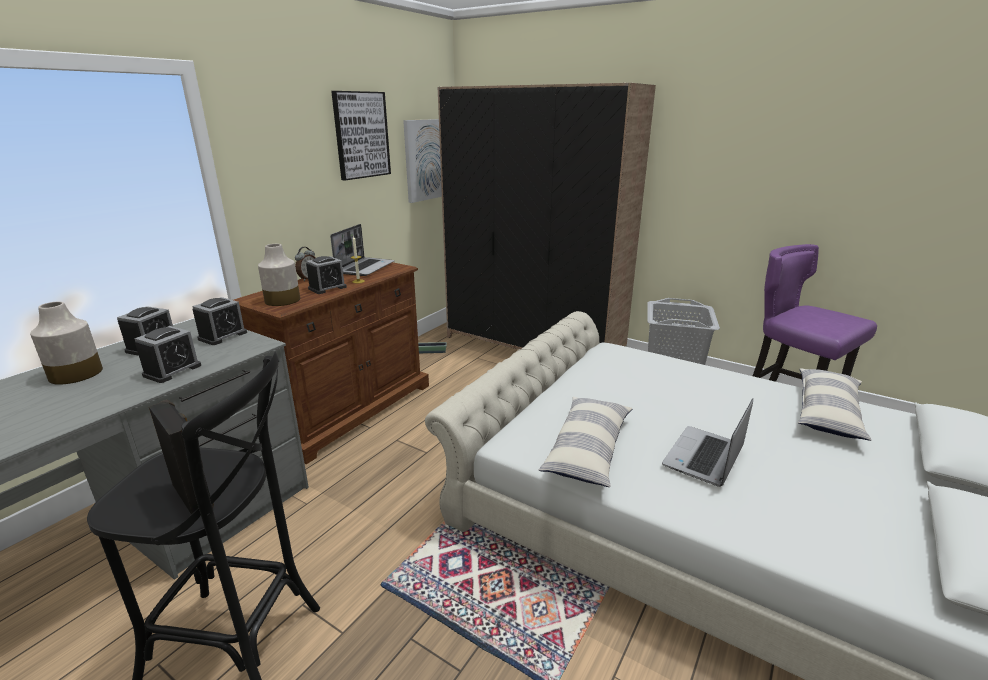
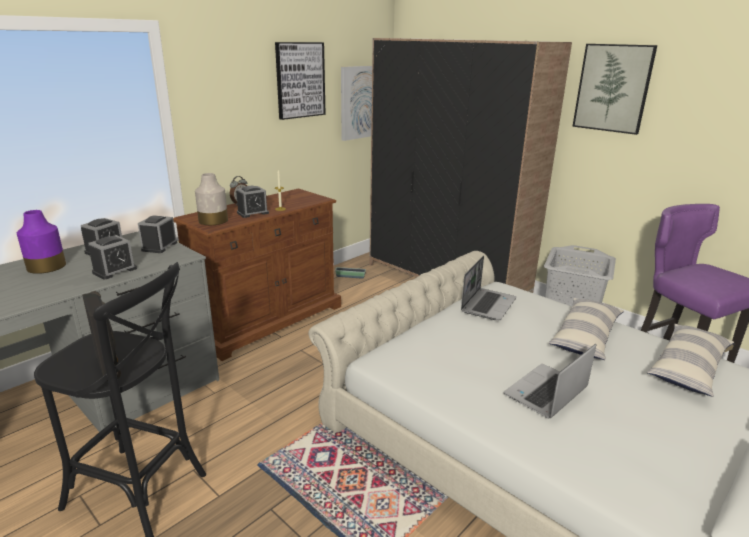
camera: 10 degrees right, 0 degrees up
(75, 373) = (46, 266): beige vase -> purple vase
(223, 336) = (159, 246): alarm clock -> alarm clock turned 150 degrees clockwise
(365, 267) = (290, 197): laptop -> laptop (488, 305)
(588, 450) = (443, 374): pillow -> pillow (585, 337)
(701, 132) = (613, 88): none -> picture

